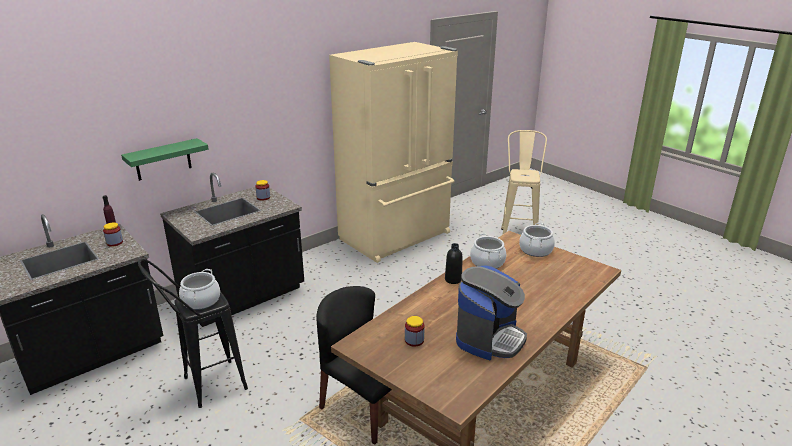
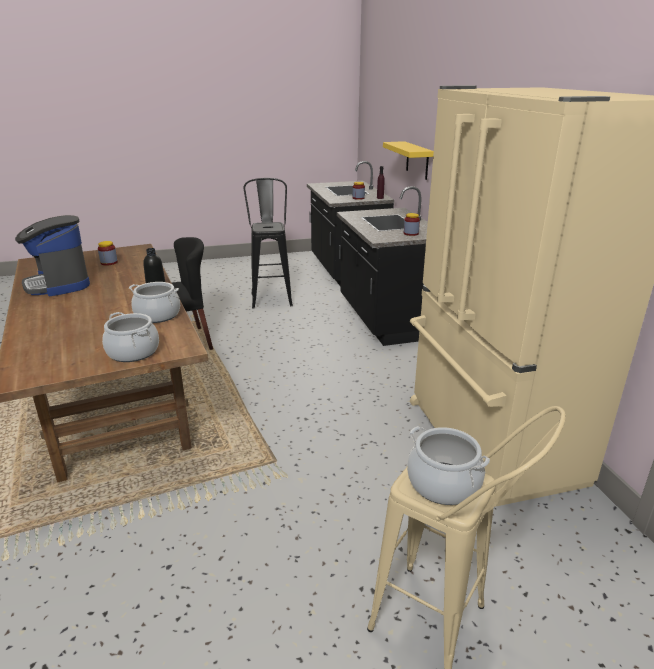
camera: 115 degrees right, 0 degrees up
(163, 160) = (417, 160): green shelf -> yellow shelf
(201, 301) = (268, 226): cooking pot -> cooking pot (443, 483)

